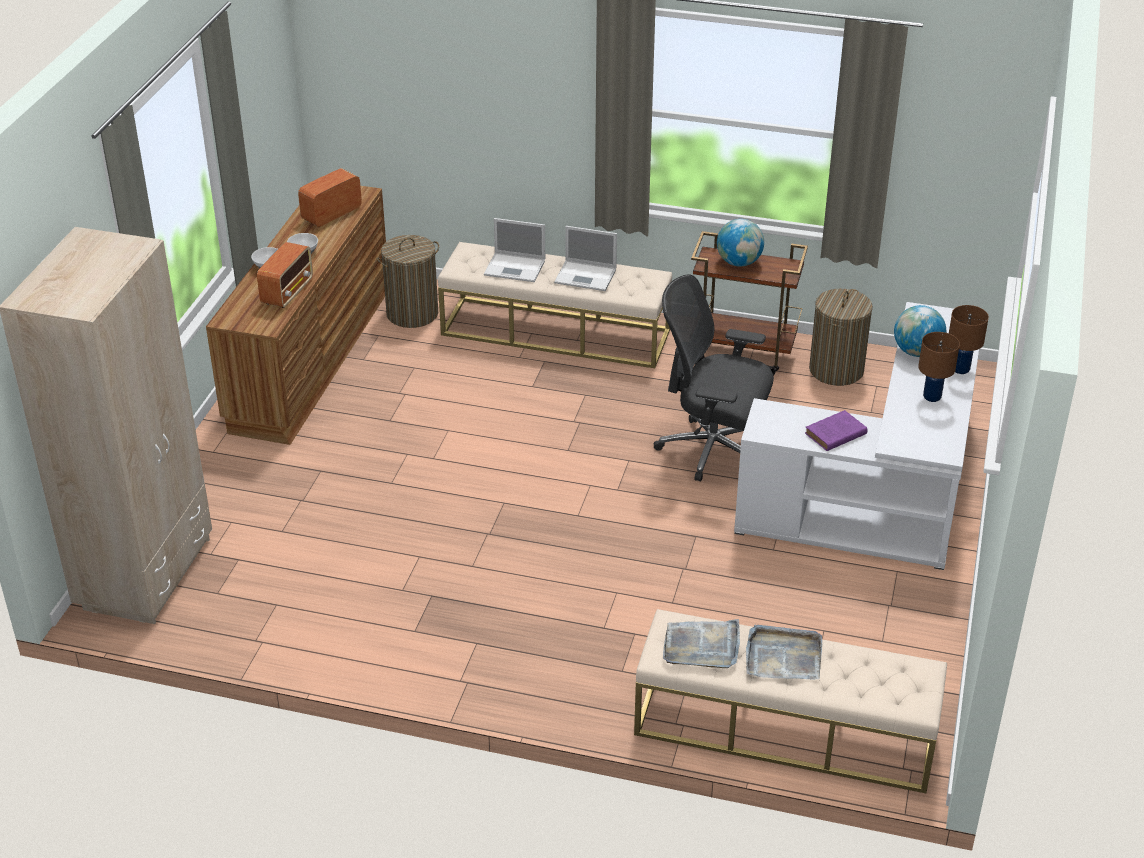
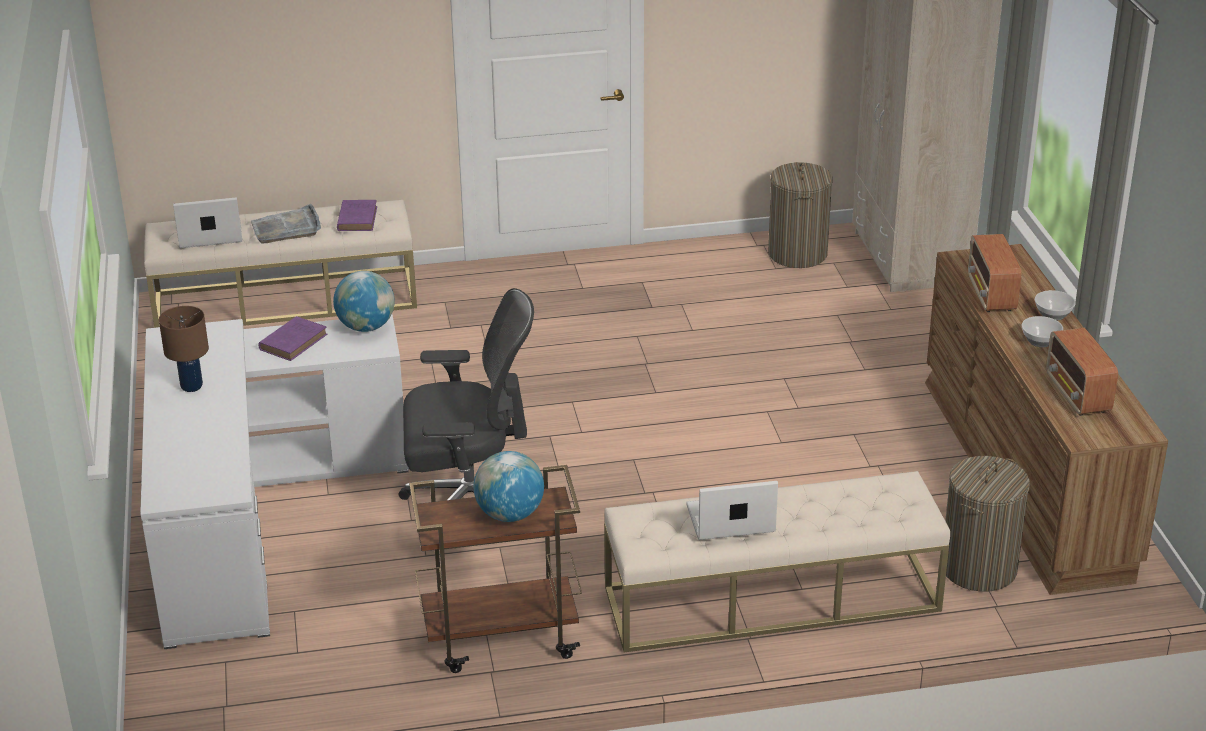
camera: 155 degrees right, 5 degrees down
(331, 215) = (1077, 395): radio -> radio turned 150 degrees clockwise
(516, 268) = (830, 504): laptop -> laptop (208, 235)
(702, 646) = (357, 218): grey tray -> purple book
(836, 370) = (361, 659): laundry basket -> laundry basket (797, 253)
(916, 352) = (221, 435): globe -> globe (366, 327)
(961, 370) = (161, 427): brown table lamp -> none

